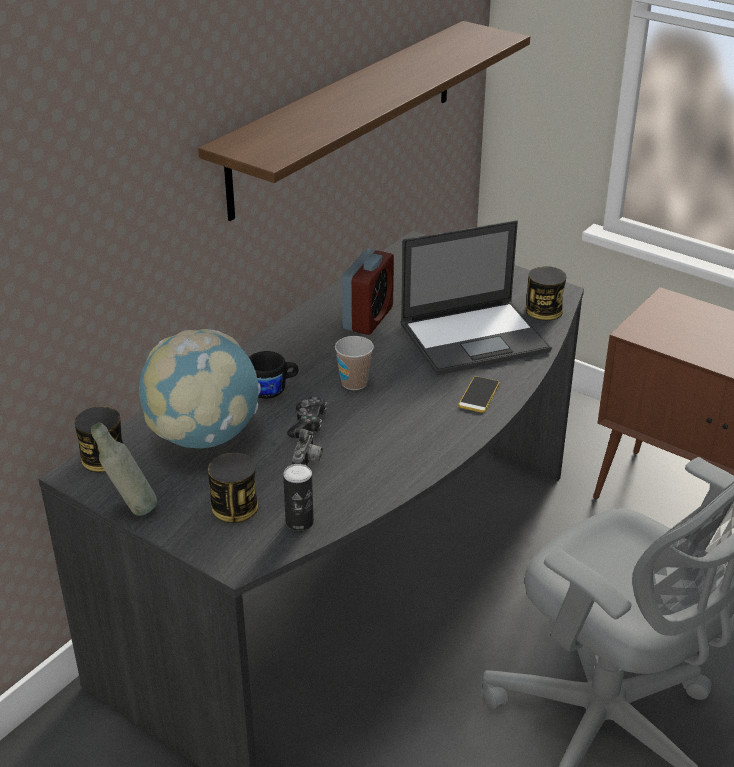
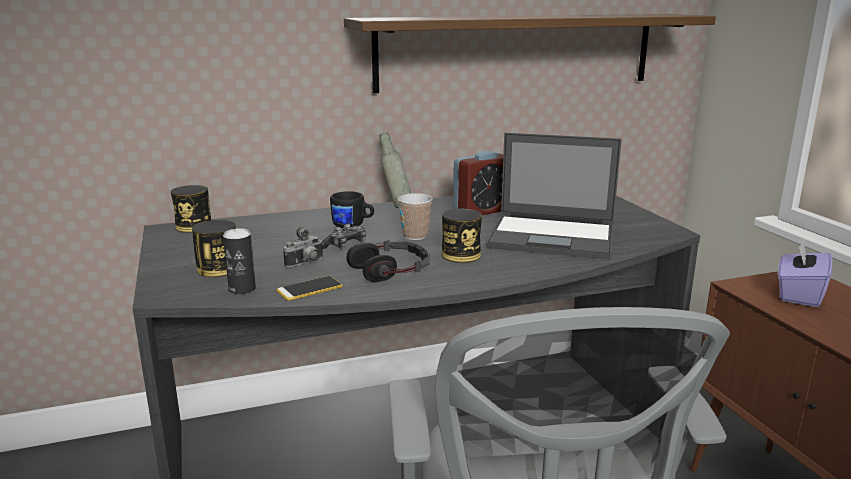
camera: 35 degrees right, 15 degrees down
(131, 510) = (158, 251): grey bottle -> grey bottle (396, 206)
(203, 436) = (268, 233): globe -> none
(392, 440) = (390, 269): none -> headphones
(479, 395) = (503, 266): phone -> phone (309, 289)
(543, 310) = (640, 237): can -> can (461, 255)
(680, 326) = (799, 294): none -> purple tissue box

